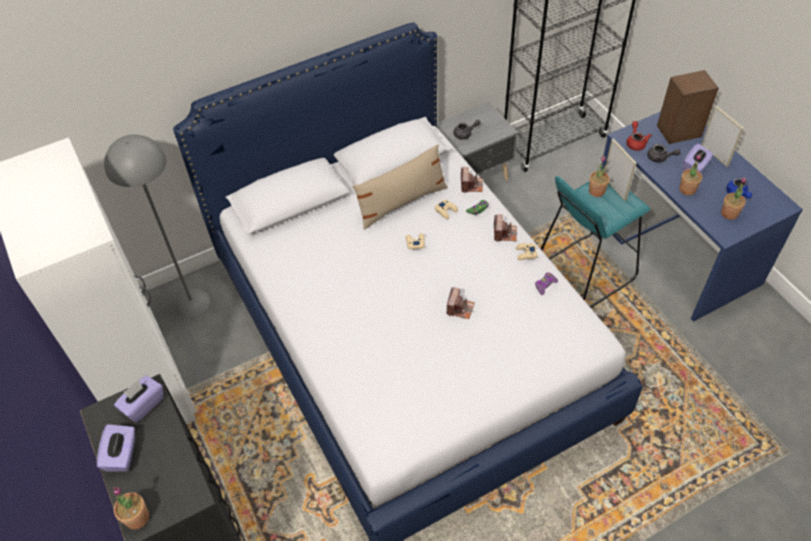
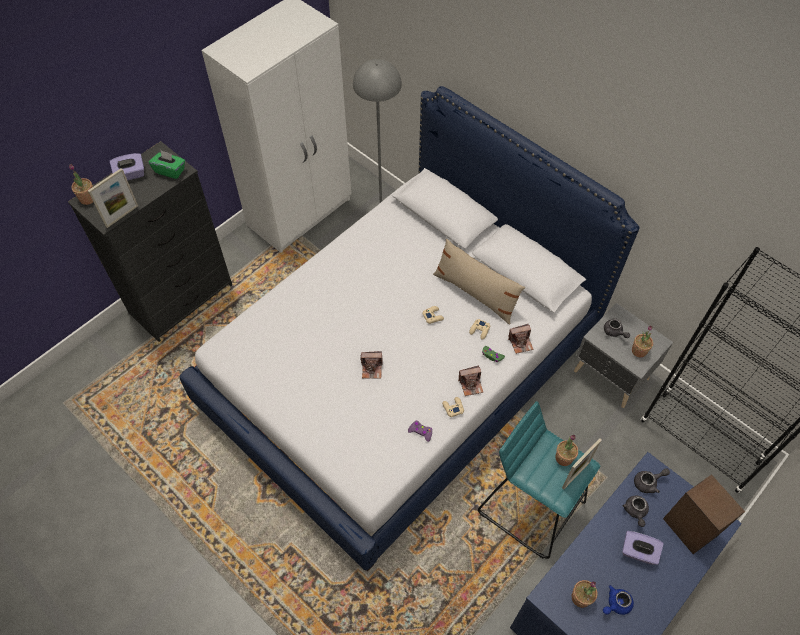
camera: 70 degrees right, 5 degrees up
(143, 405) = (170, 171): purple tissue box -> green tissue box
(635, 142) = (648, 482): red teapot -> grey teapot
(687, 189) = (598, 547): potted plant -> potted plant (639, 351)
(714, 155) = (668, 572): picture frame -> picture frame (122, 216)

